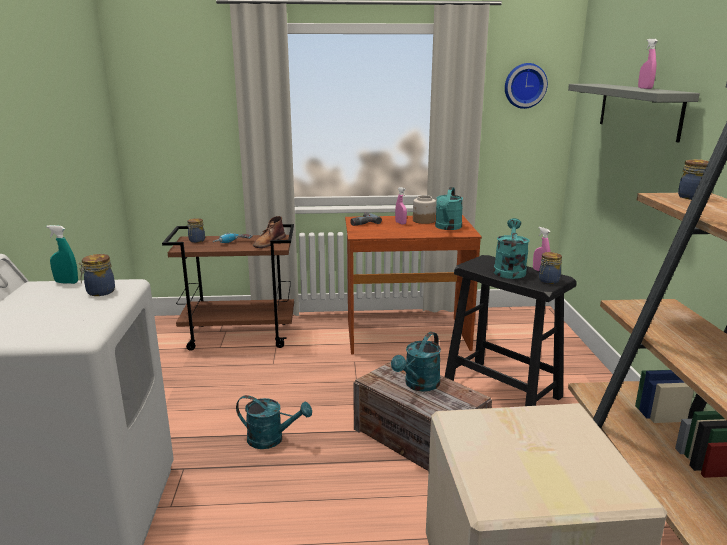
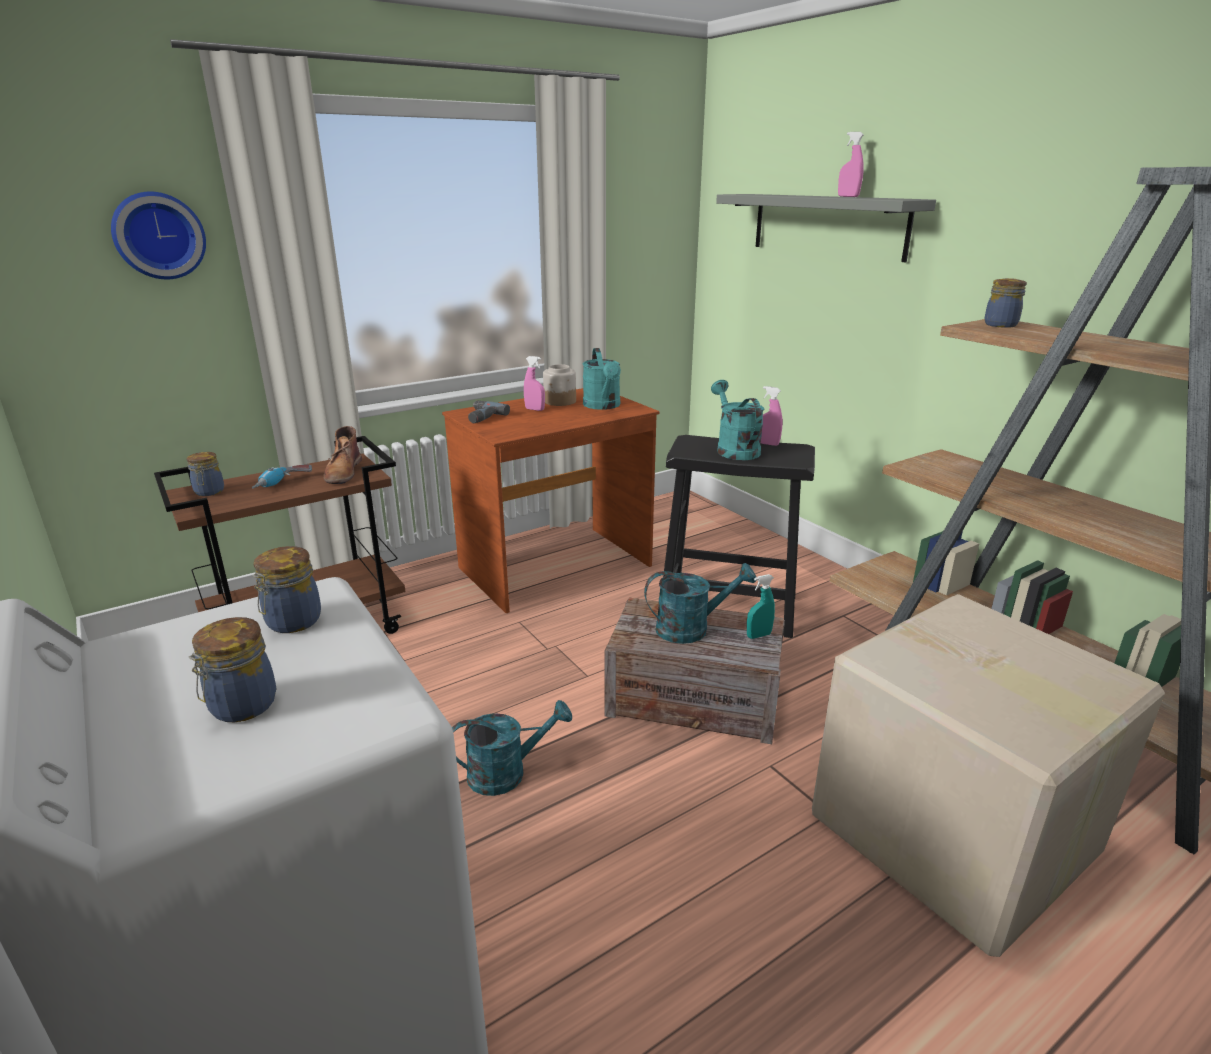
camera: 30 degrees left, 5 degrees up
(66, 282) = (187, 622): turquoise spray bottle -> turquoise spray bottle (758, 635)
(419, 385) = (691, 628): turquoise watering can -> turquoise watering can turned 105 degrees counterclockwise
(524, 85) = (644, 199): wall clock -> wall clock (159, 235)
(548, 281) = (793, 454): jar -> jar (241, 706)

